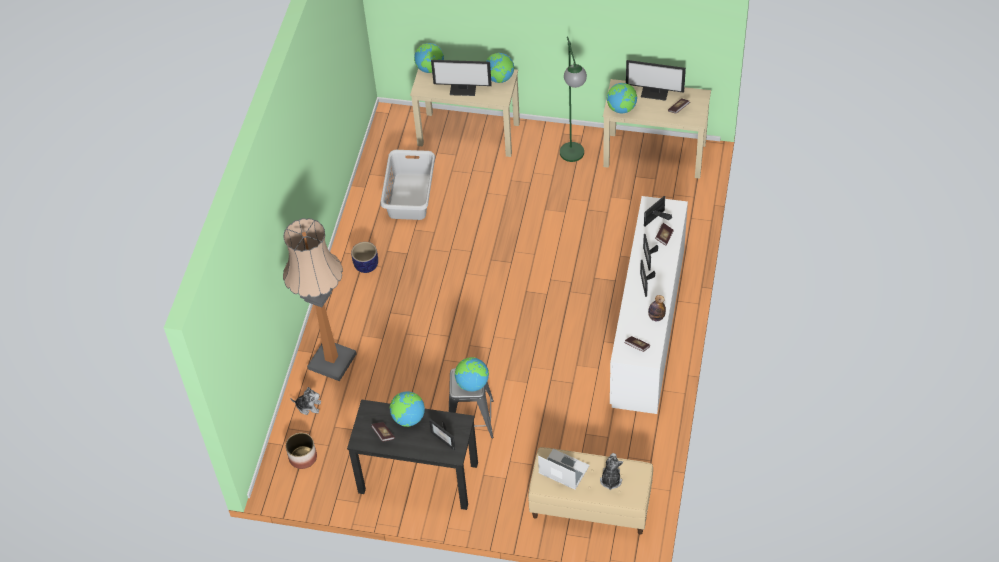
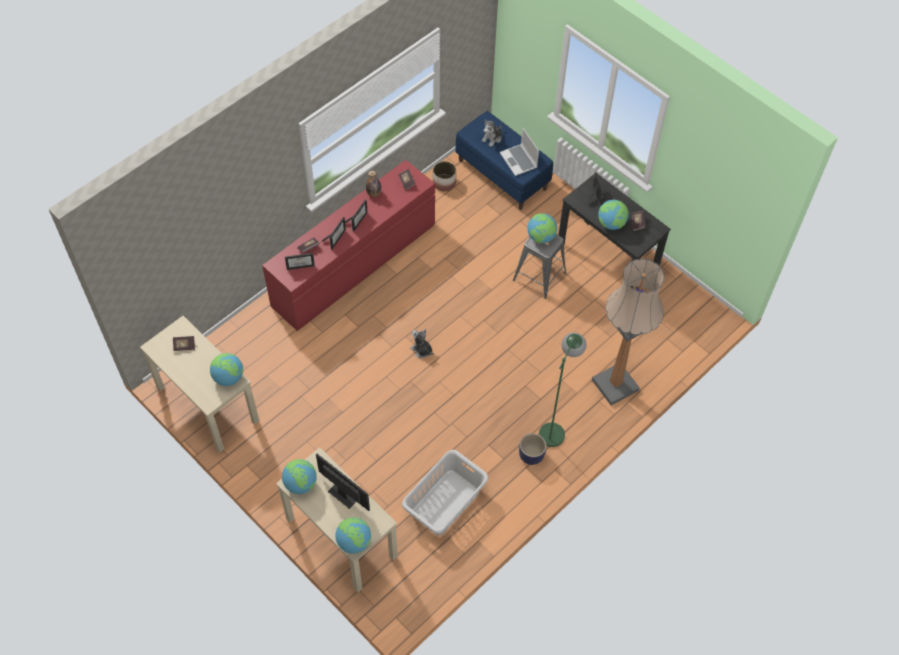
camera: 150 degrees left, 5 degrees up
(302, 457) = (683, 322): planter -> planter (444, 183)
(308, 406) = (656, 359): plush toy -> plush toy (421, 350)
(573, 159) = (276, 445): green floor lamp -> green floor lamp (555, 427)
(590, 505) = (503, 174): beige bench -> blue bench
(648, 325) = (354, 265): white dresser -> red dresser
(655, 93) = (186, 375): monitor -> none

